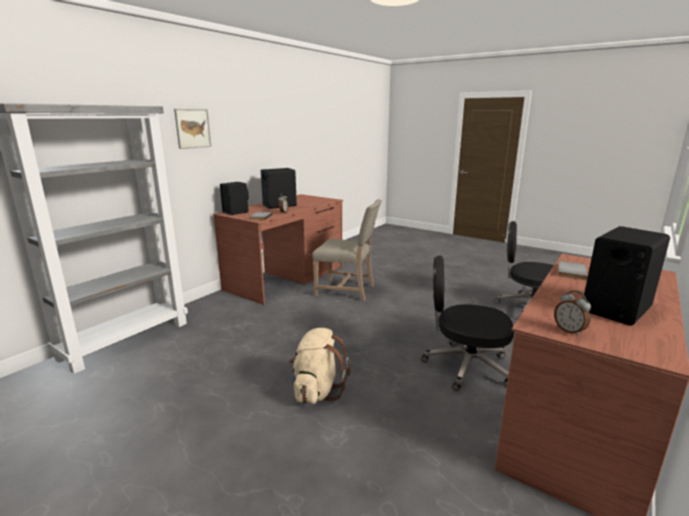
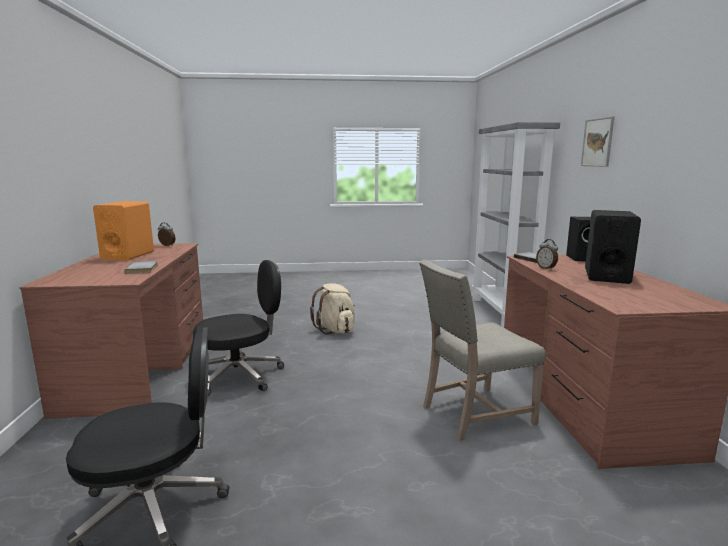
camera: 140 degrees right, 5 degrees down
(616, 309) = (128, 255): black speaker -> orange speaker

